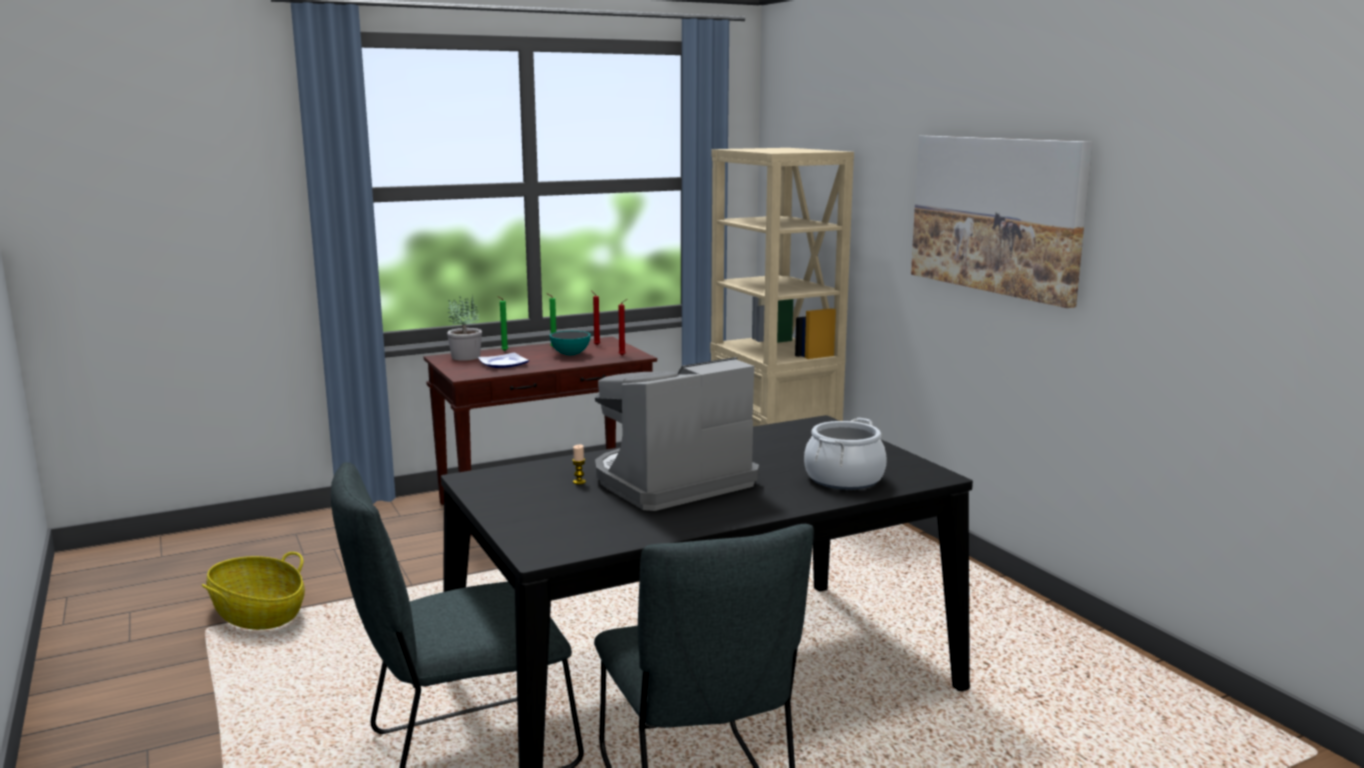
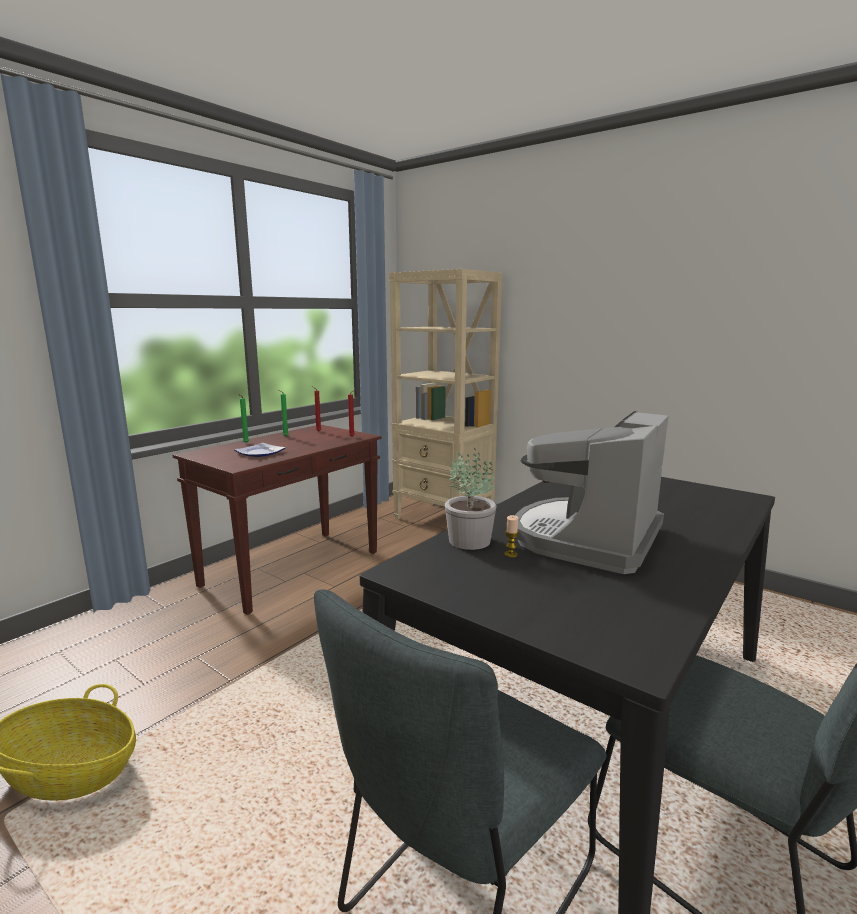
camera: 25 degrees left, 0 degrees up
(465, 357) = (216, 451): potted plant -> potted plant (469, 540)
(570, 354) = (308, 440): bowl -> none
(844, 479) = (700, 510): cooking pot -> none
(996, 215) = (648, 306): picture -> none

